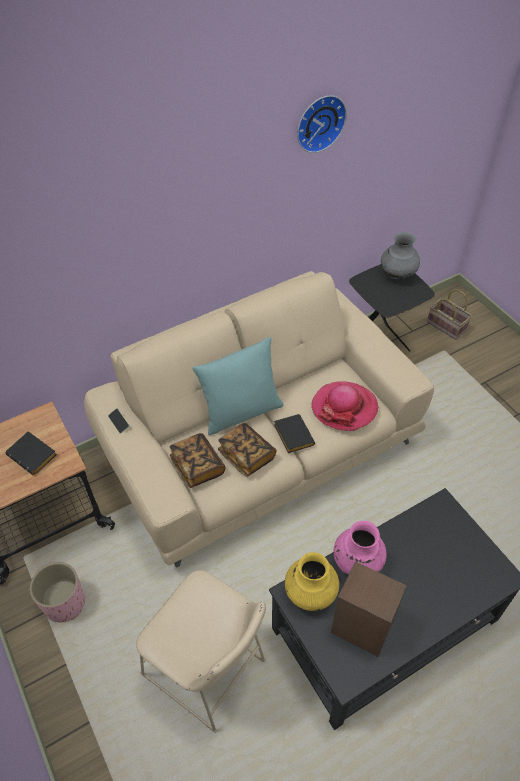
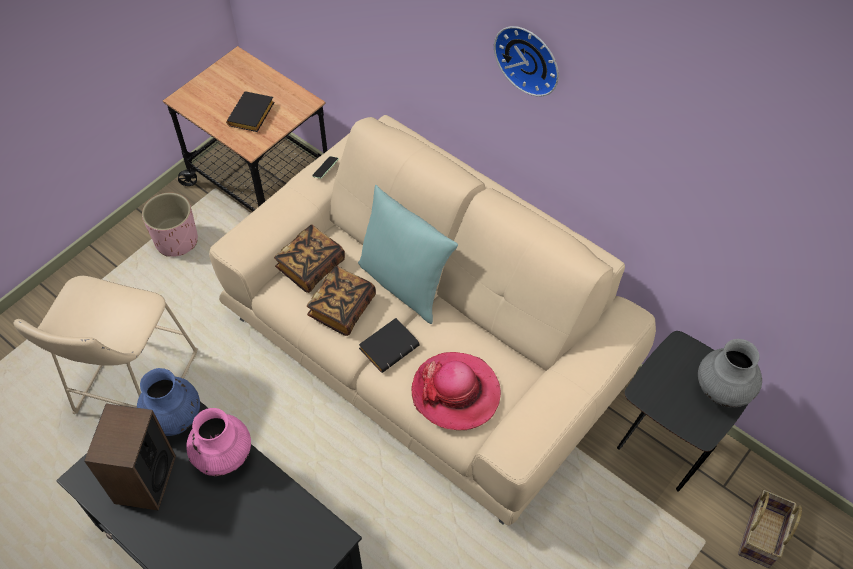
camera: 70 degrees right, 5 degrees up
(310, 593) = (174, 418): yellow vase -> blue vase
(319, 122) = (686, 96): wall clock -> wall clock (529, 58)

